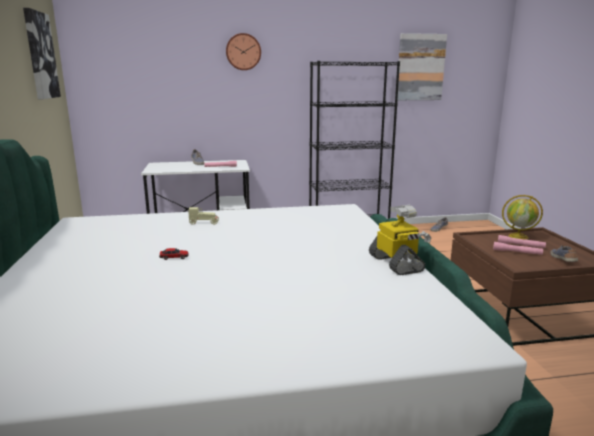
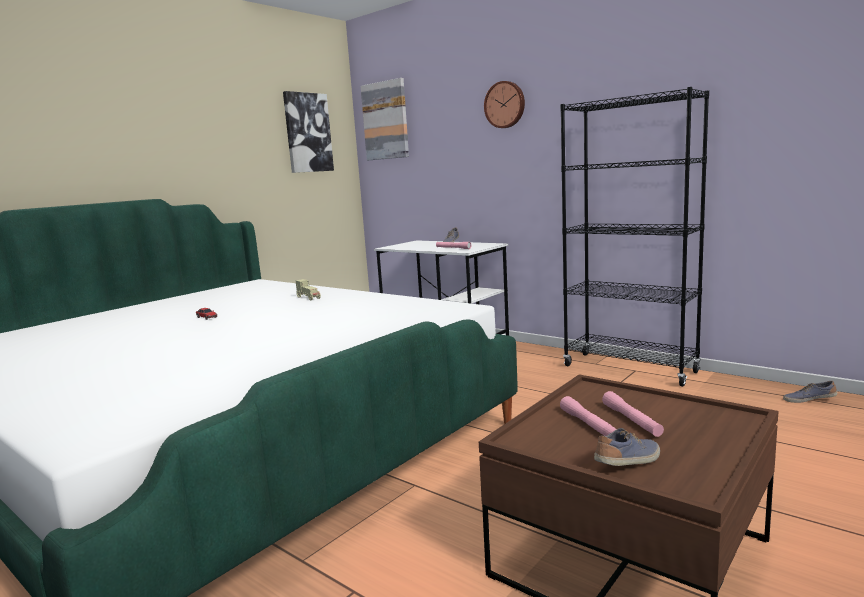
camera: 50 degrees right, 5 degrees down
(397, 264) = (295, 366): toy robot -> none
(420, 67) = (783, 91): picture -> picture (386, 120)
(519, 237) = (676, 410): globe -> none

